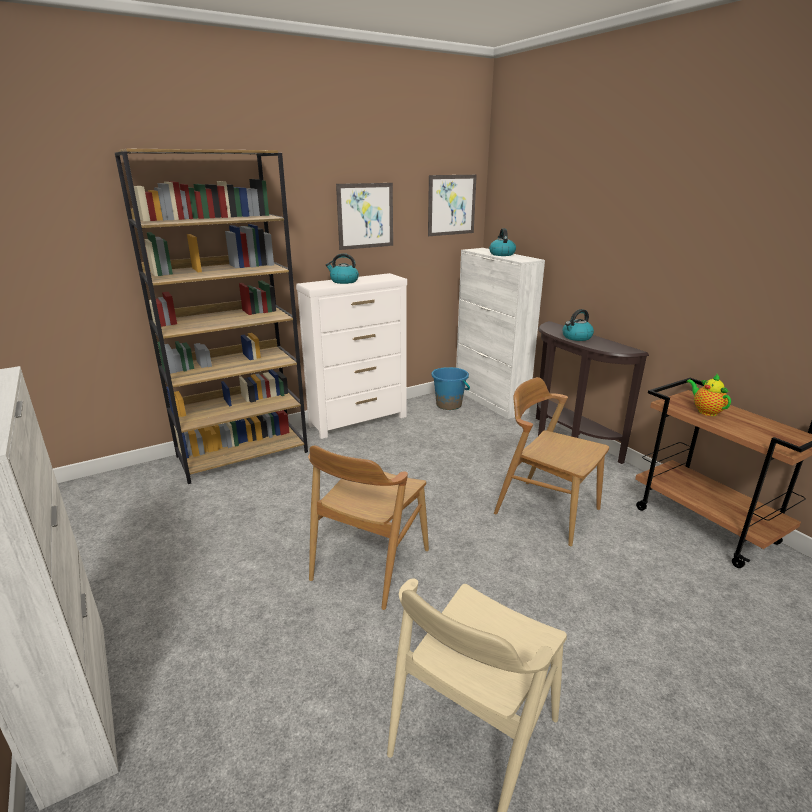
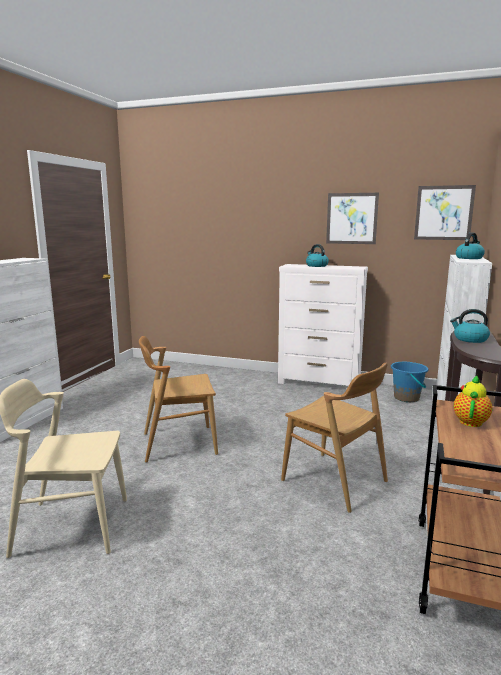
camera: 50 degrees right, 10 degrees down
(243, 454) = (226, 374): brown bookcase -> none
(546, 511) = (334, 481): brown chair -> brown chair turned 135 degrees clockwise

